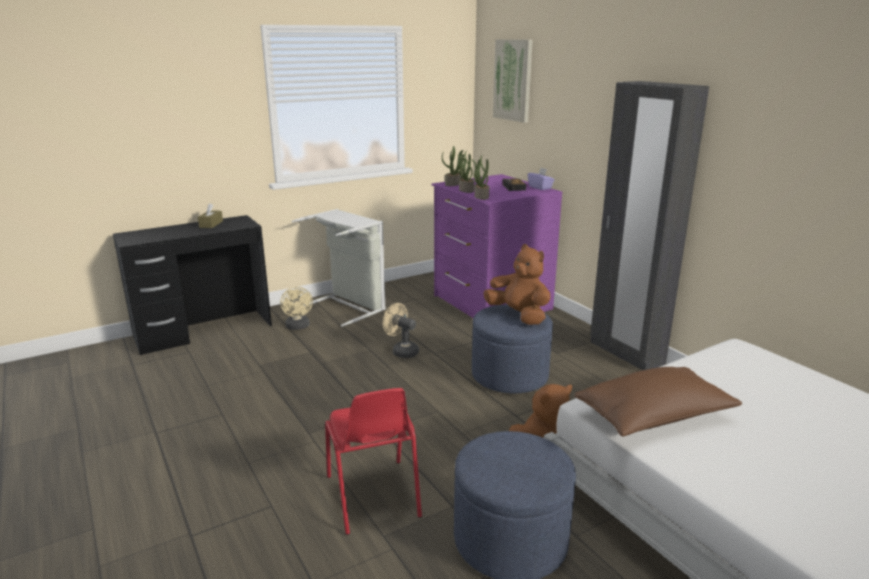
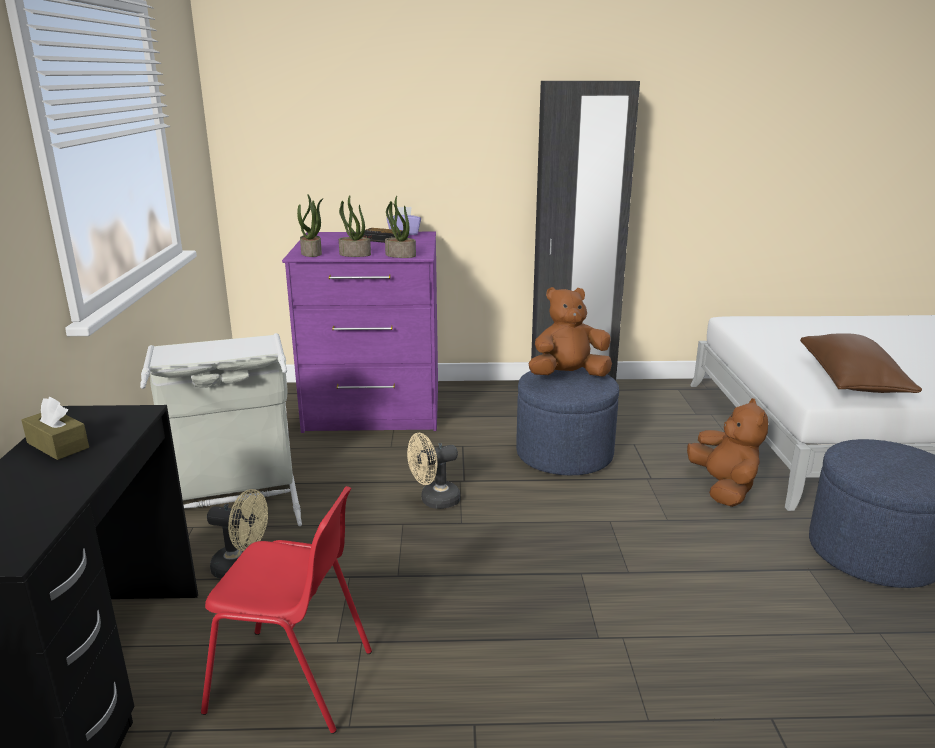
camera: 60 degrees left, 0 degrees up
(373, 497) = (776, 620): red chair -> red chair (293, 681)
(513, 80) = (304, 93): picture -> none

